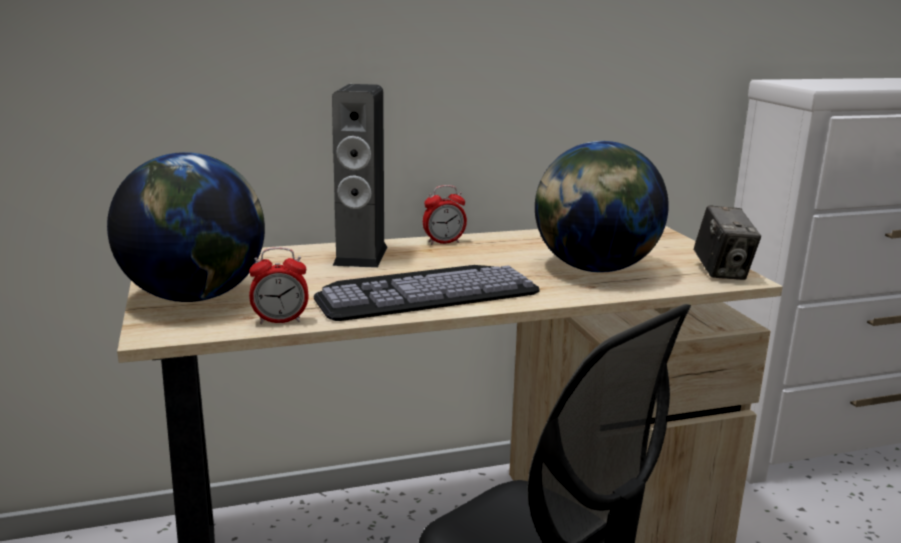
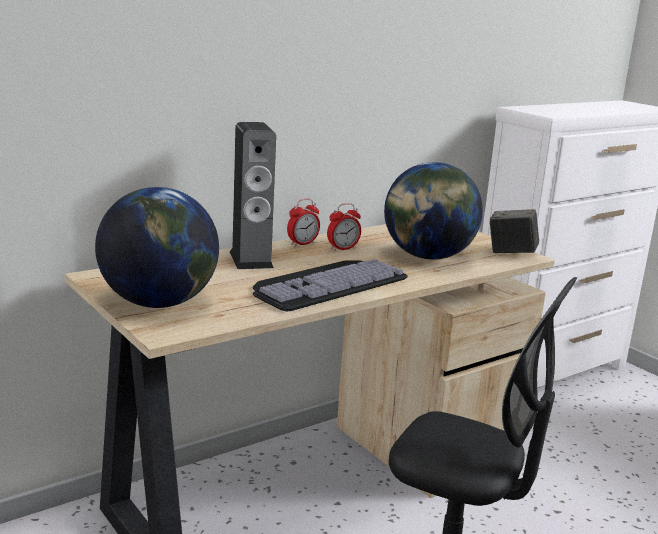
camera: 20 degrees left, 0 degrees up
(280, 321) = (246, 315): alarm clock -> alarm clock (342, 249)
(721, 272) = (511, 253): camera -> camera turned 135 degrees clockwise

